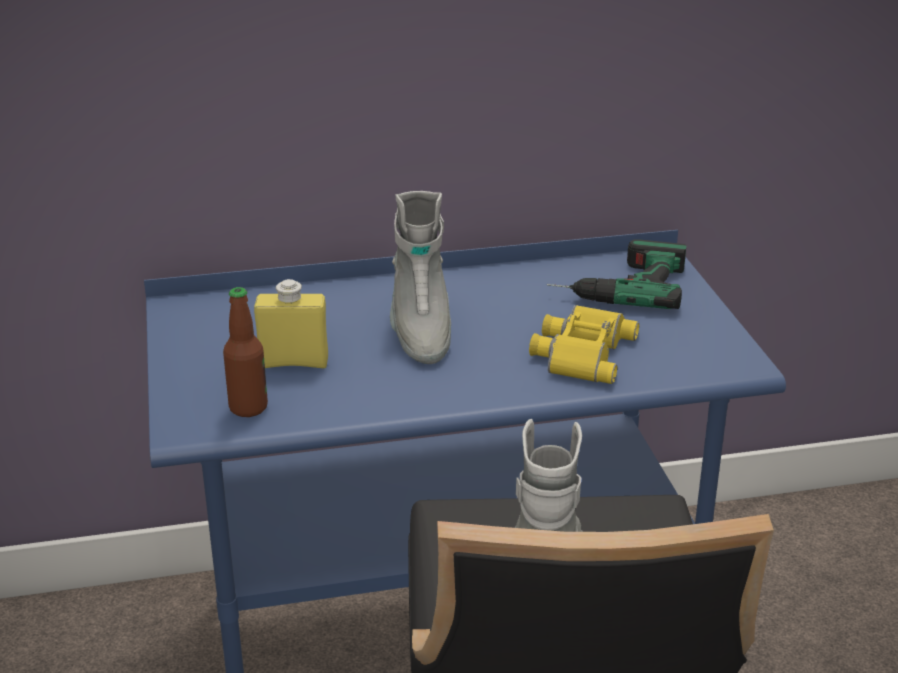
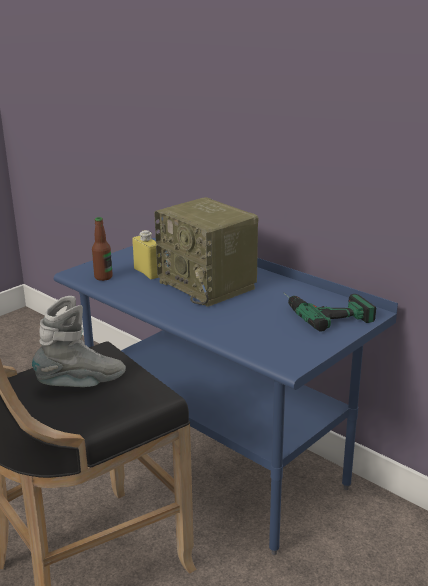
camera: 55 degrees right, 5 degrees down
(419, 330) = (208, 285): grey boot -> radio
(580, 352) = (241, 323): yellow binoculars -> none

